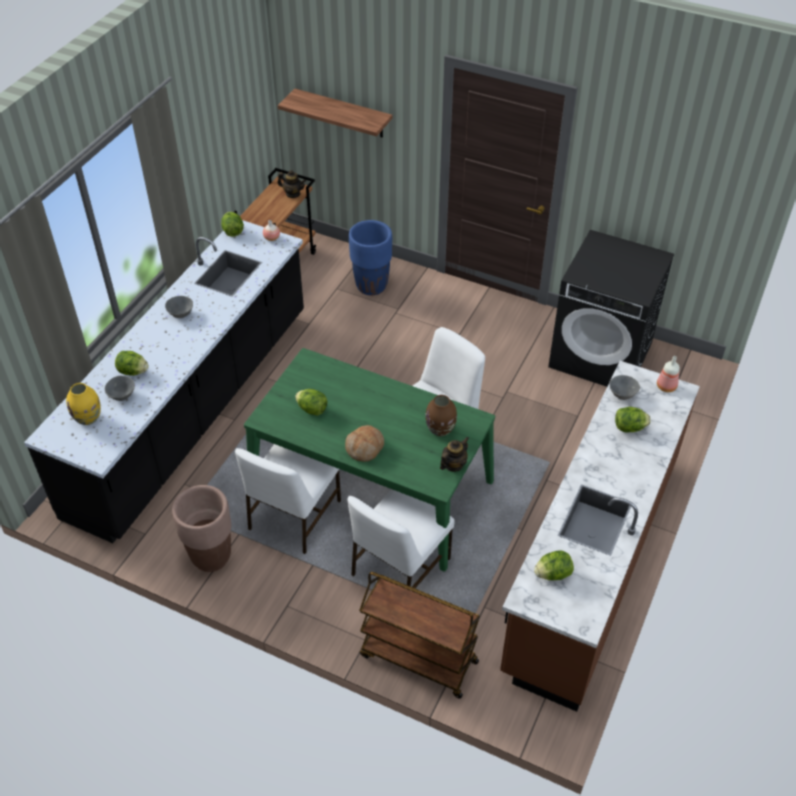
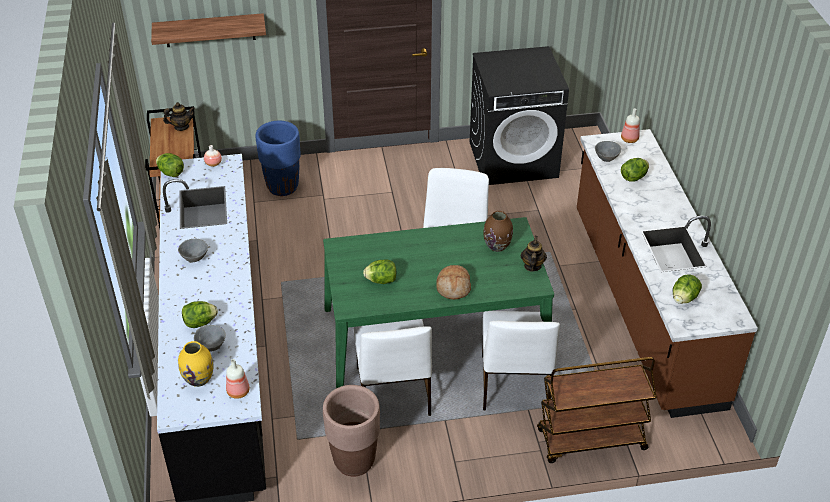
camera: 35 degrees left, 5 degrees down
(105, 444) = (238, 391): none -> bottle

